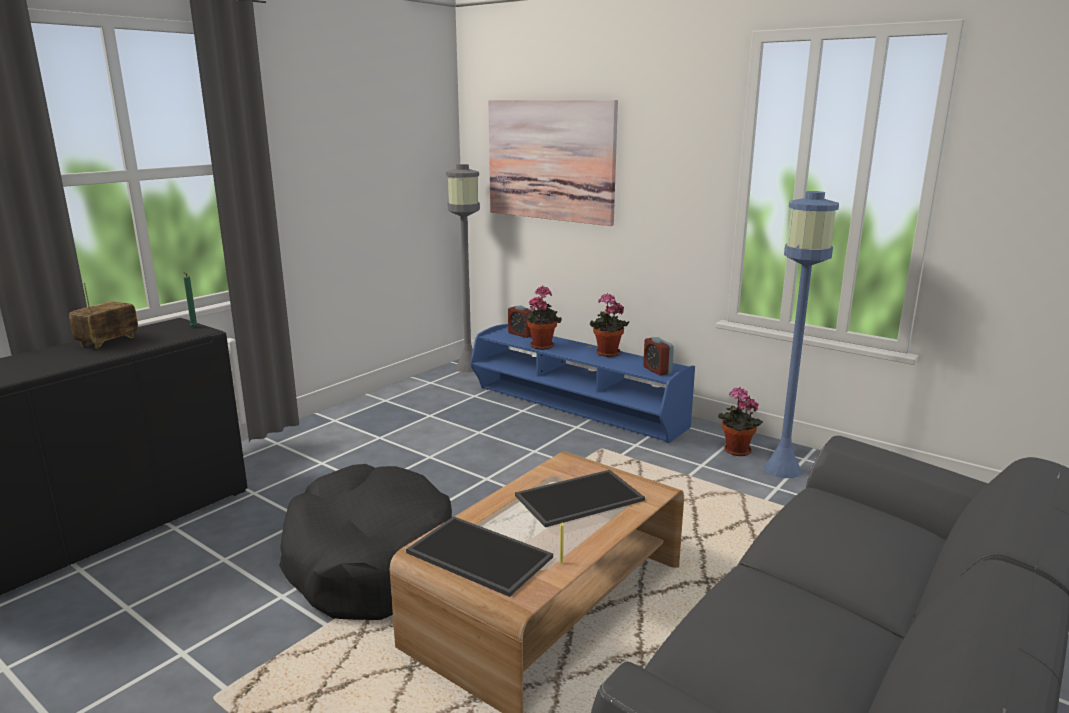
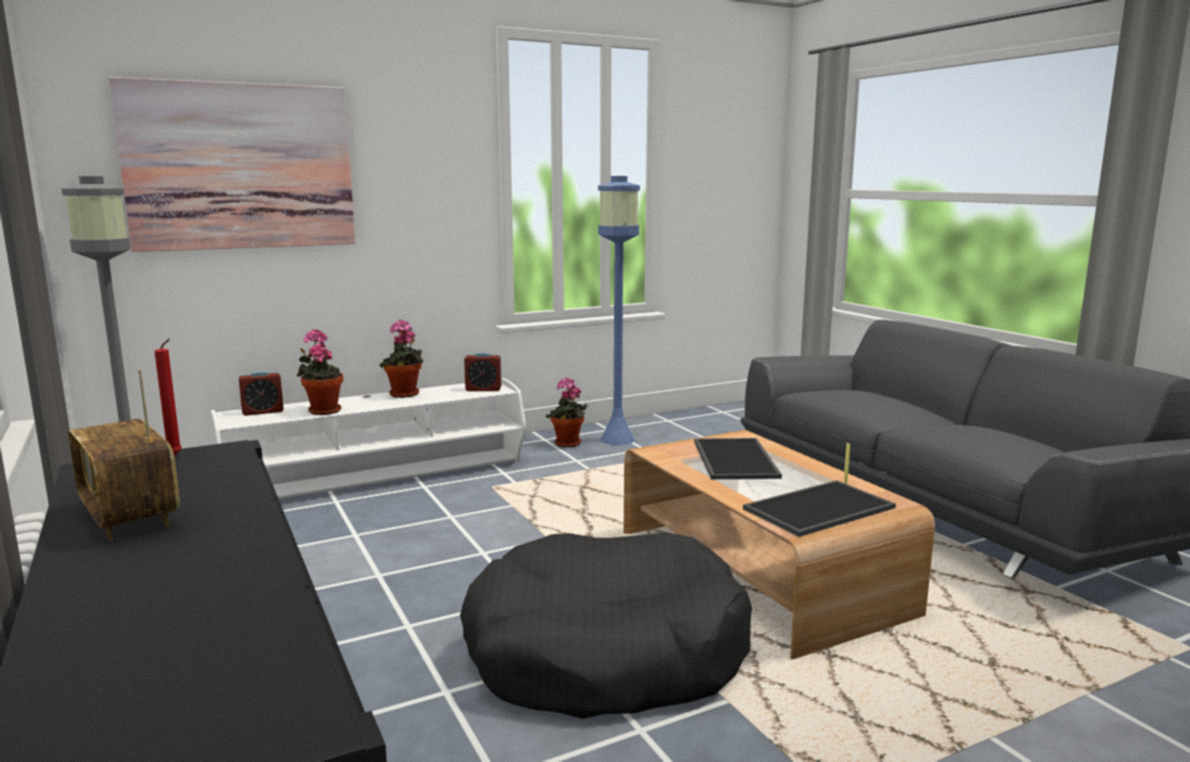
camera: 65 degrees left, 5 degrees down
(193, 327) = (176, 455): green candle -> red candle
(575, 409) = (379, 477): blue tv stand -> white tv stand

